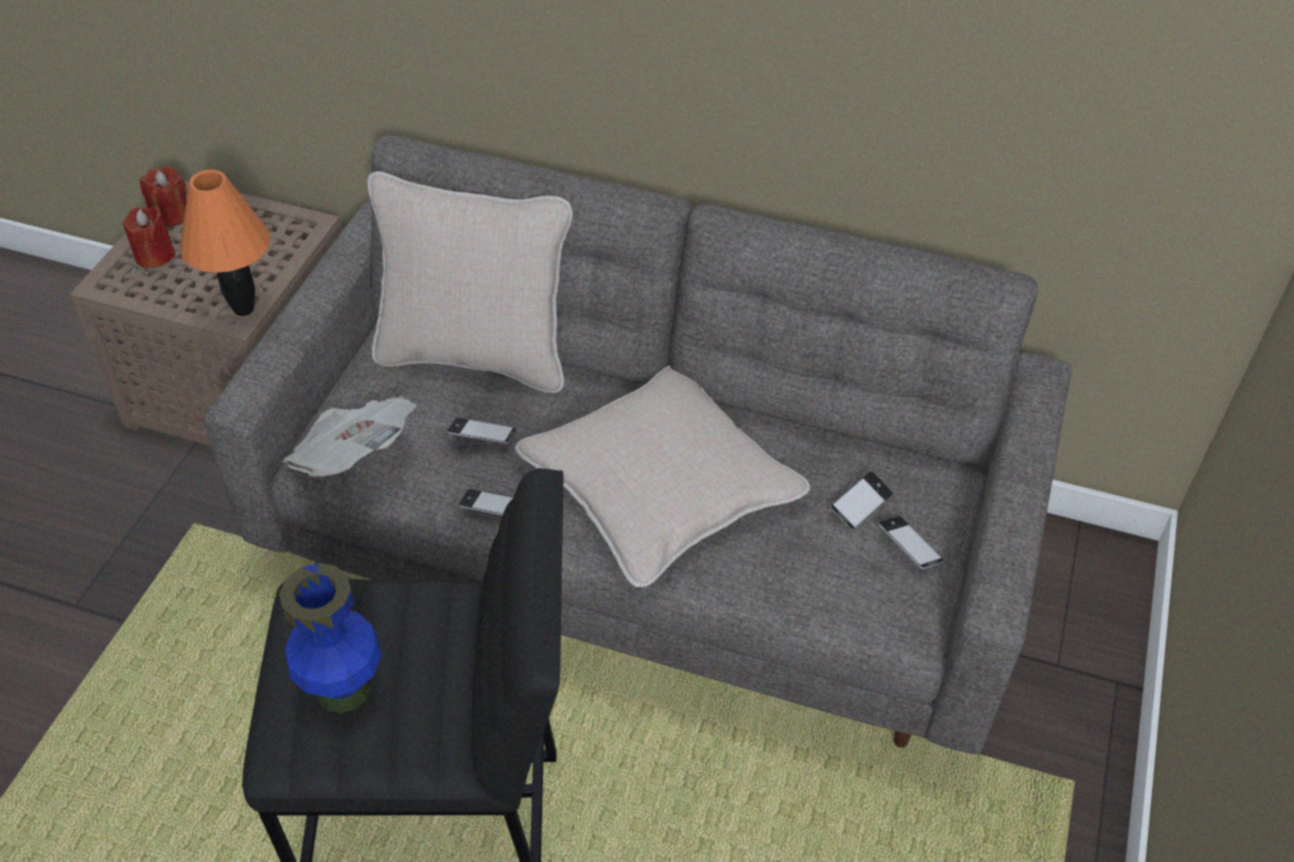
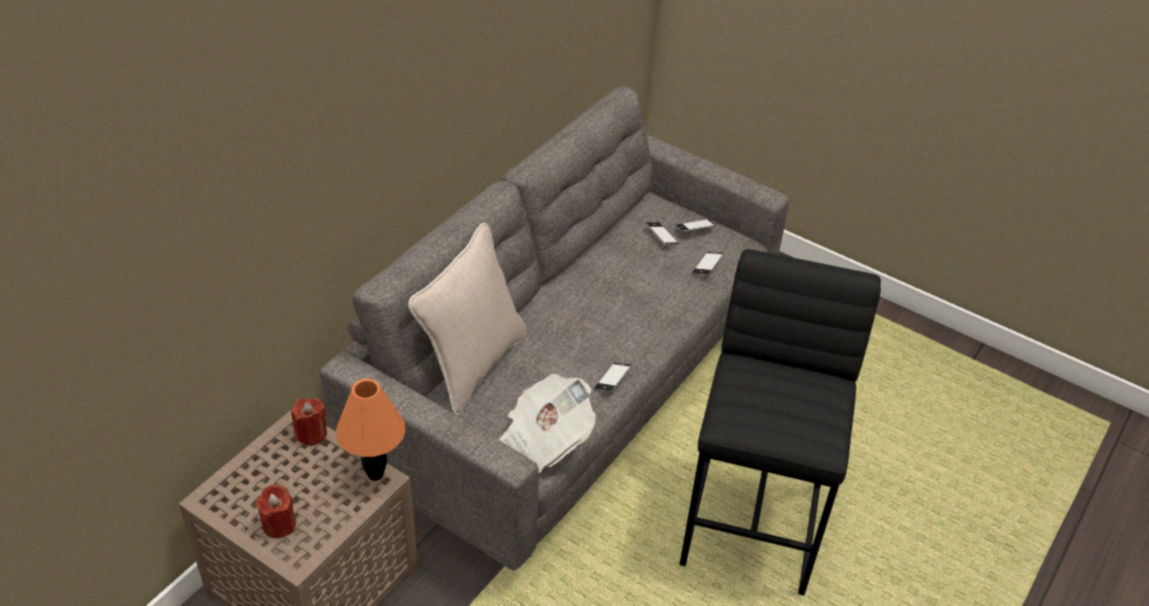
camera: 75 degrees left, 5 degrees down
(171, 215) = (231, 510): red candle -> red candle (311, 433)
(342, 689) = (795, 414): blue vase -> none
(482, 435) = (549, 374): phone -> phone (707, 266)
(660, 484) = (618, 307): beige pillow -> none

